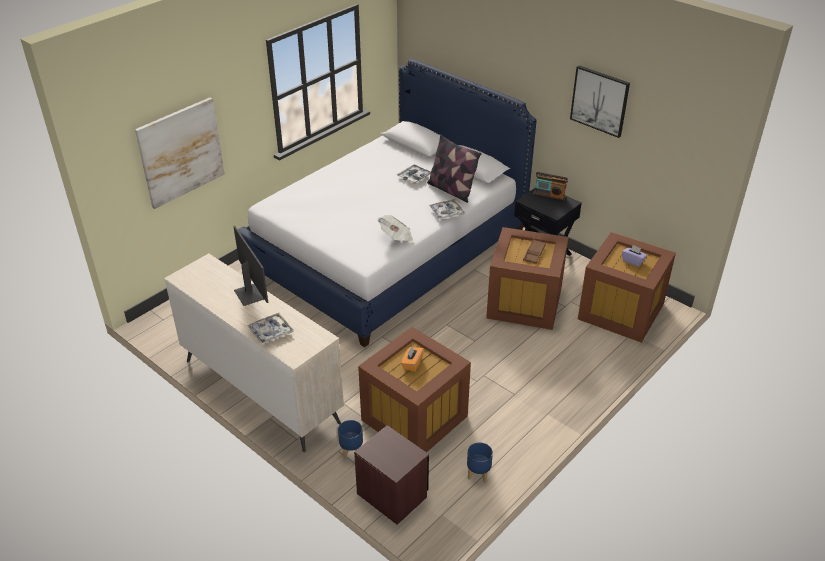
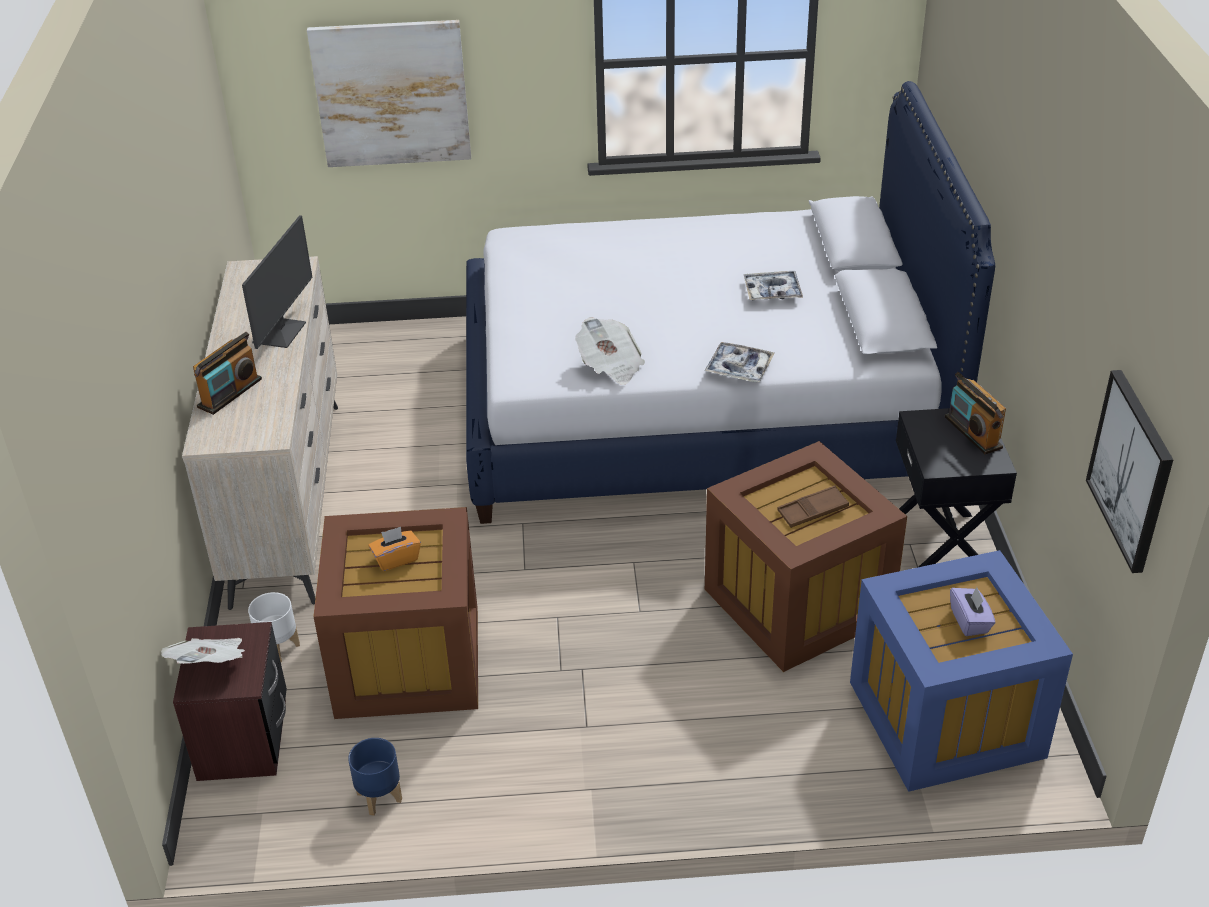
camera: 45 degrees right, 0 degrees up
(271, 332) = (230, 393): tray -> radio
(351, 451) = (278, 647): blue planter -> white planter
(389, 458) = (211, 665): none -> newspaper
(451, 190) = (799, 338): pillow -> none
(600, 100) = (1069, 264): picture -> picture (1132, 470)
(622, 311) = (949, 720): brown storage box -> blue storage box

